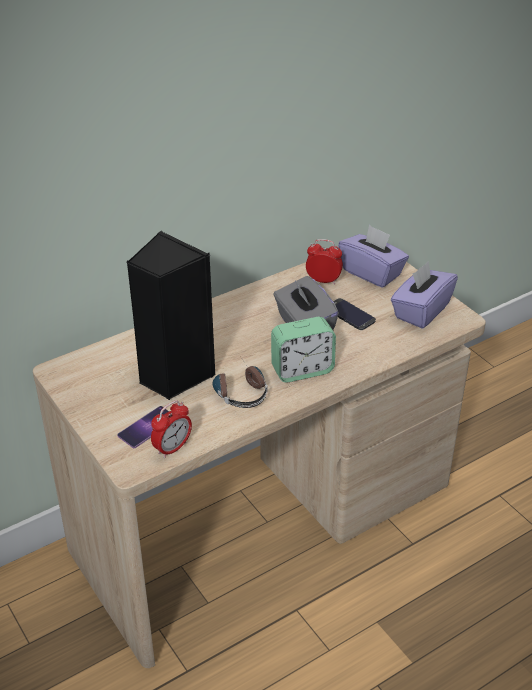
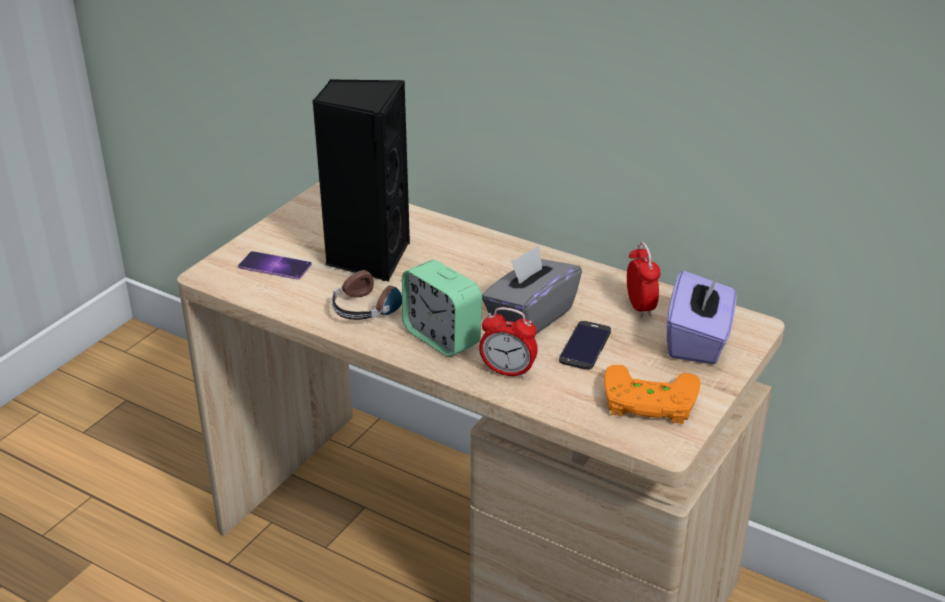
camera: 65 degrees right, 5 degrees down
(172, 448) = (251, 289): alarm clock -> alarm clock (508, 371)
(421, 311) = (648, 403): purple tissue box -> orange game controller

